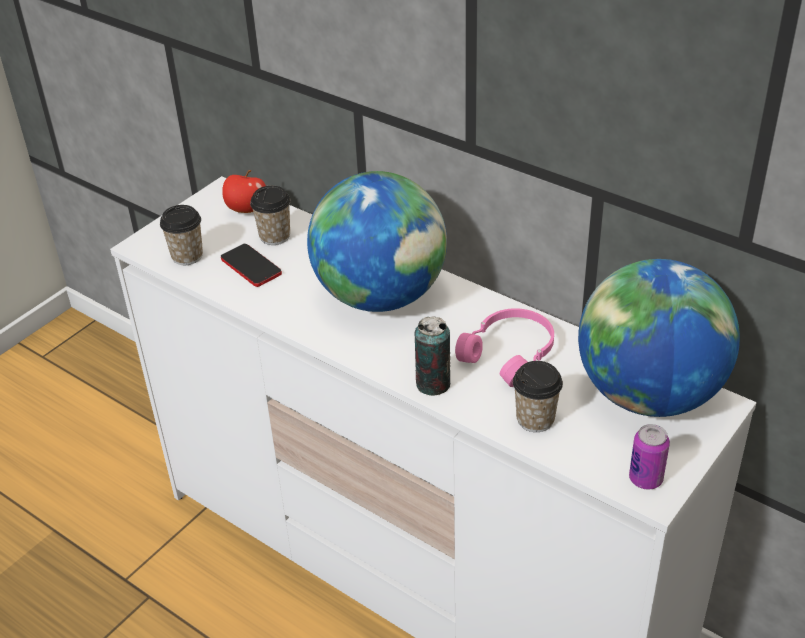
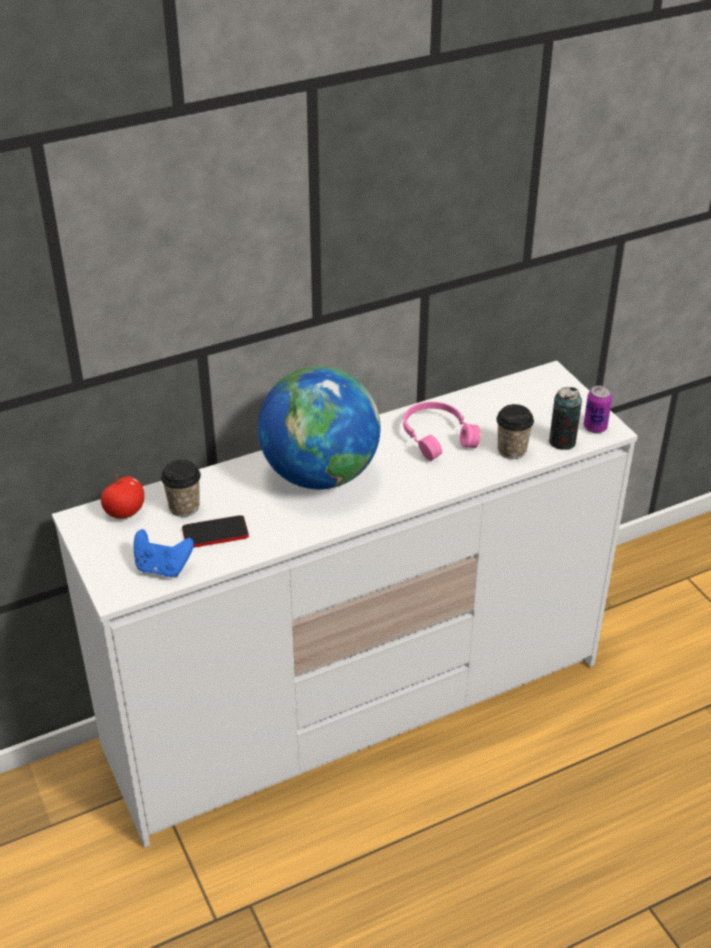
camera: 65 degrees left, 0 degrees up
(187, 256) = (163, 567): cup -> blue game controller
(433, 384) = (443, 483): can -> can (562, 442)
(648, 395) = (522, 396): globe -> none

